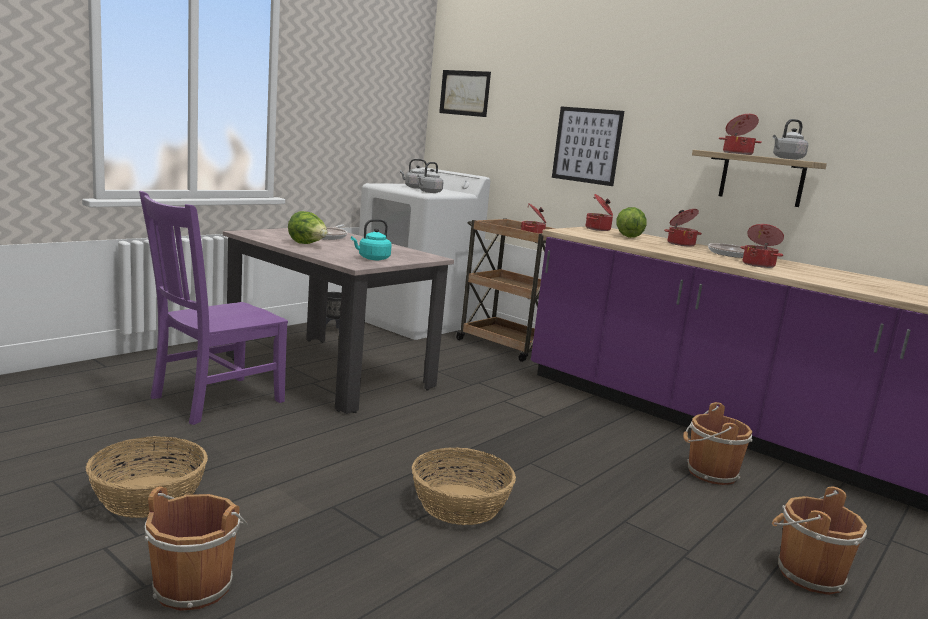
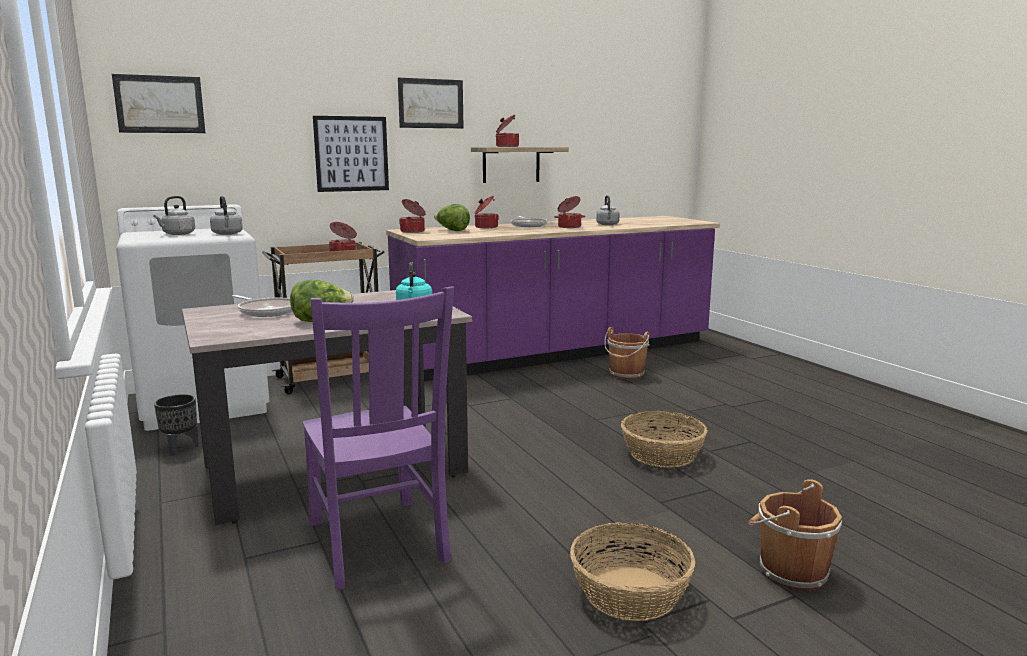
camera: 65 degrees left, 0 degrees up
(674, 98) = (431, 103): none -> picture
(786, 158) = (537, 146): grey kettle -> grey kettle (607, 224)
(806, 574) = (749, 385): brown bucket -> none

